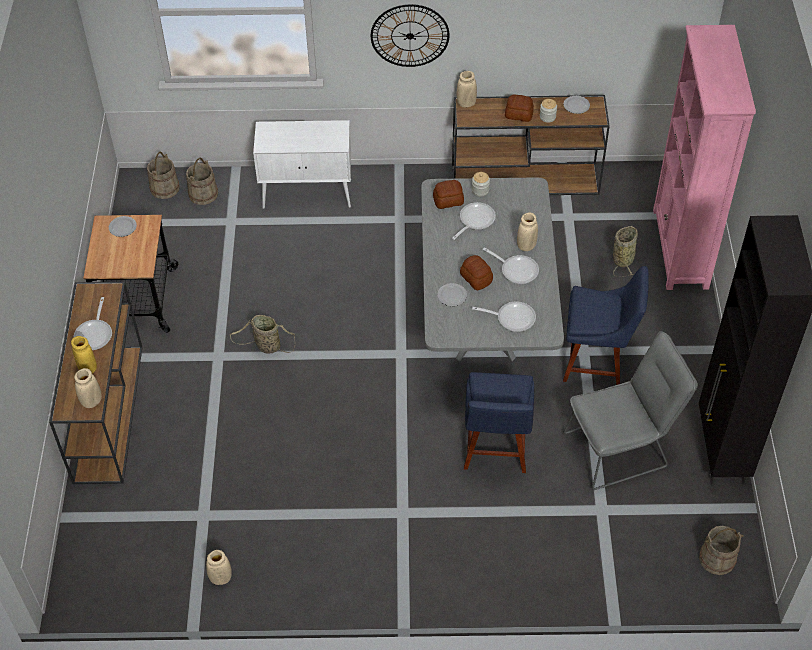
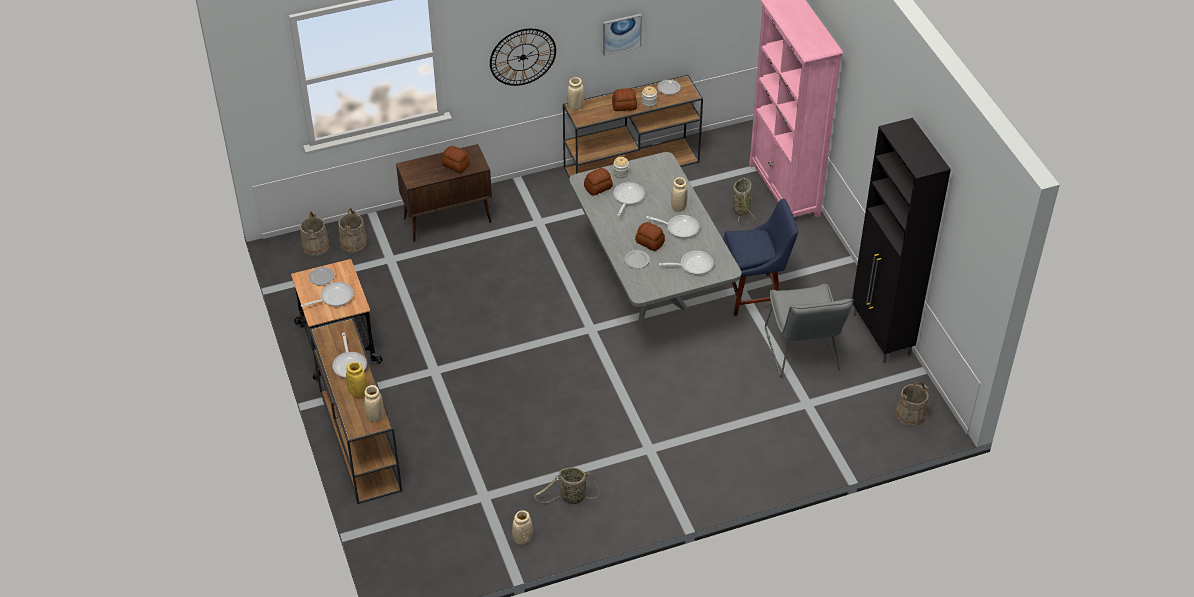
camera: 20 degrees left, 5 degrees down
(123, 253) = (334, 297): none -> frying pan
(266, 346) = (472, 352): basket -> basket (570, 497)
(308, 194) = (448, 220): white cabinet -> brown cabinet
(315, 138) = (456, 165): none -> bread
(495, 450) = (703, 382): blue chair -> none
(529, 33) = (621, 33): none -> picture
(622, 448) = (803, 354): grey chair -> grey chair turned 120 degrees clockwise

